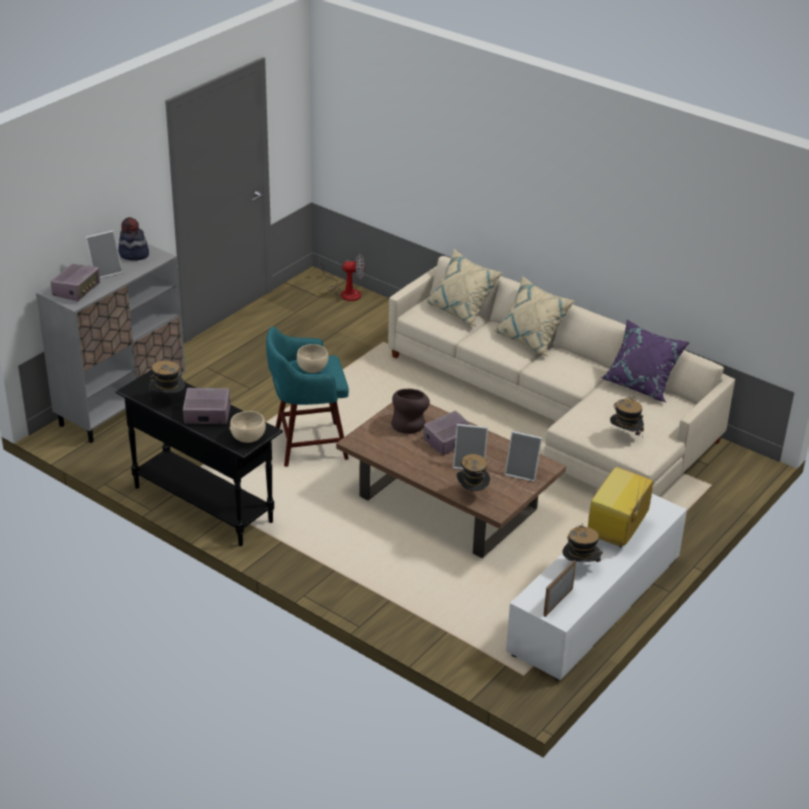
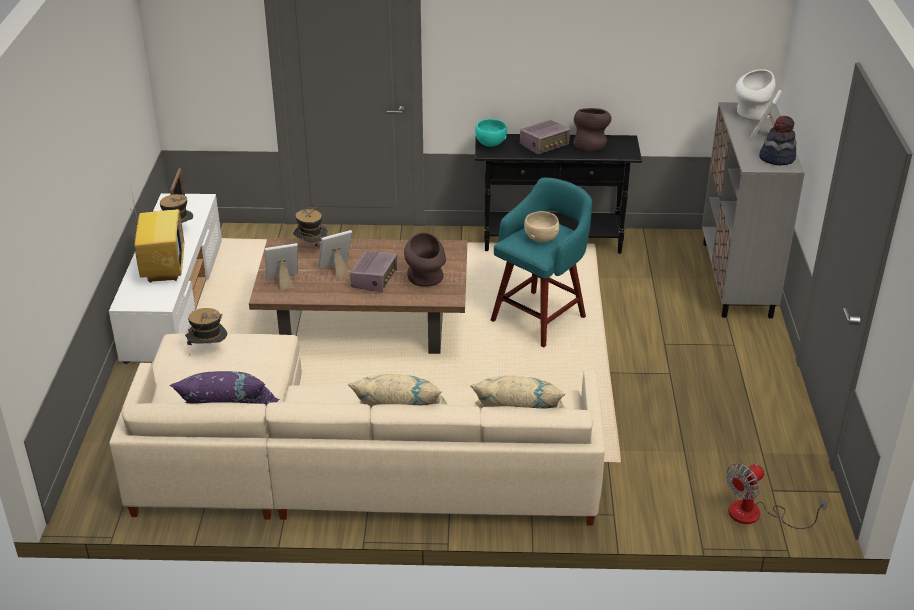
camera: 145 degrees right, 0 degrees up
(76, 290) = (751, 115): radio -> white vase
(168, 399) = (590, 143): hat -> brown vase
(248, 438) = (490, 143): beige bowl -> turquoise bowl

